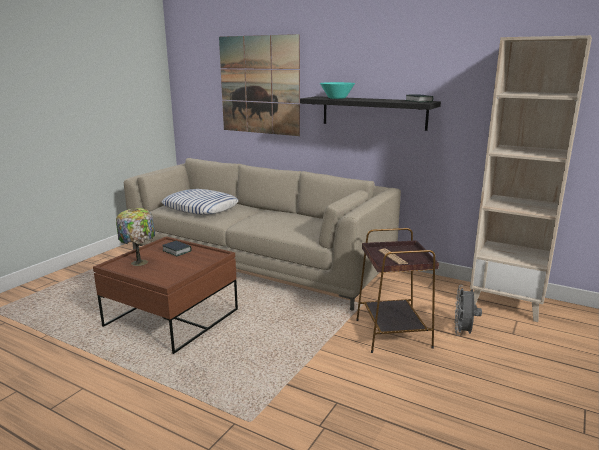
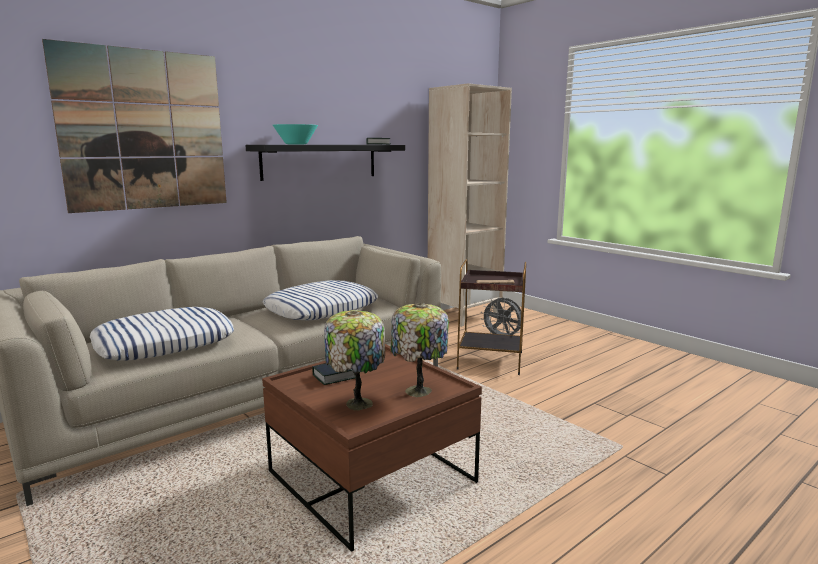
camera: 70 degrees left, 5 degrees down
(158, 274) = (418, 392): none -> table lamp
(287, 223) = (321, 308): none -> pillow

